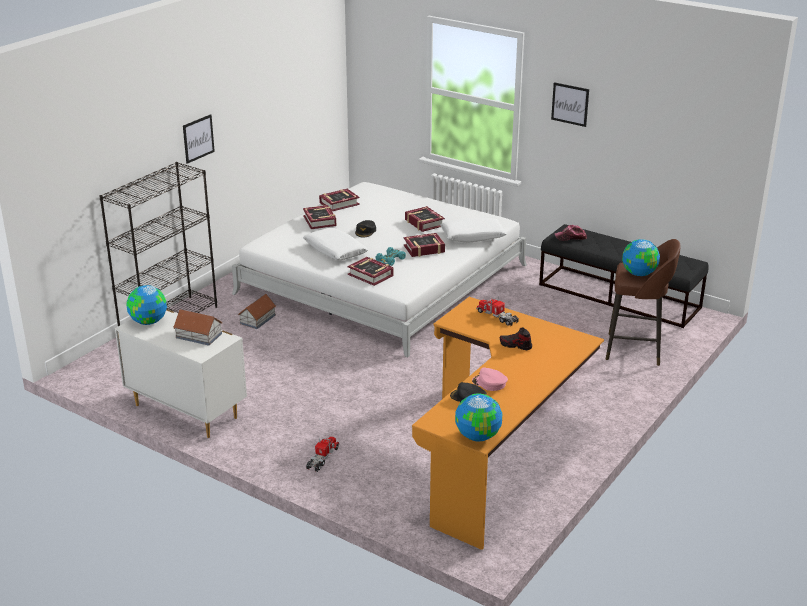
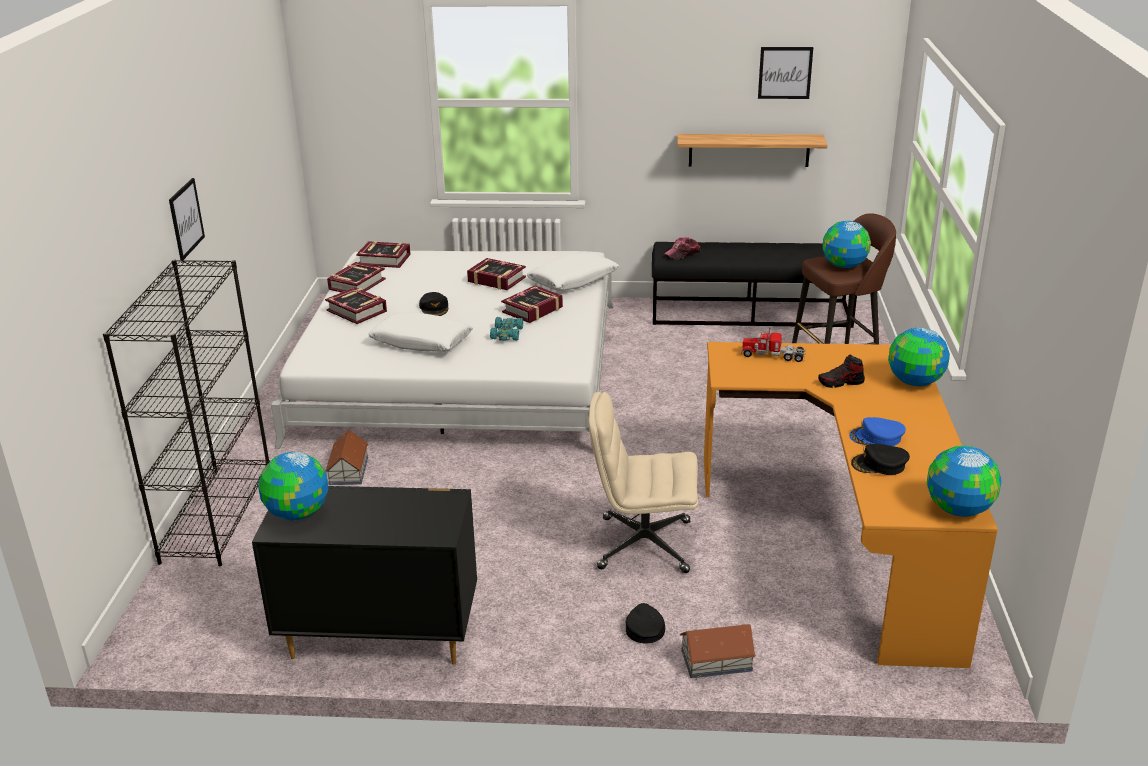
camera: 30 degrees left, 0 degrees up
(186, 410) = (378, 636): white dresser -> black dresser
(199, 336) = (403, 508): toy house -> toy house (717, 660)
(322, 458) = (644, 628): toy truck -> black cap
(370, 275) = (504, 359): book -> book (384, 259)
(373, 415) = (643, 545): none -> beige office chair
(489, 383) = (876, 437): pink cap -> blue cap
(564, 360) = (915, 382): none -> globe
(570, 104) = (651, 82): picture -> picture (785, 73)
(636, 170) = (749, 150): none -> shelf

